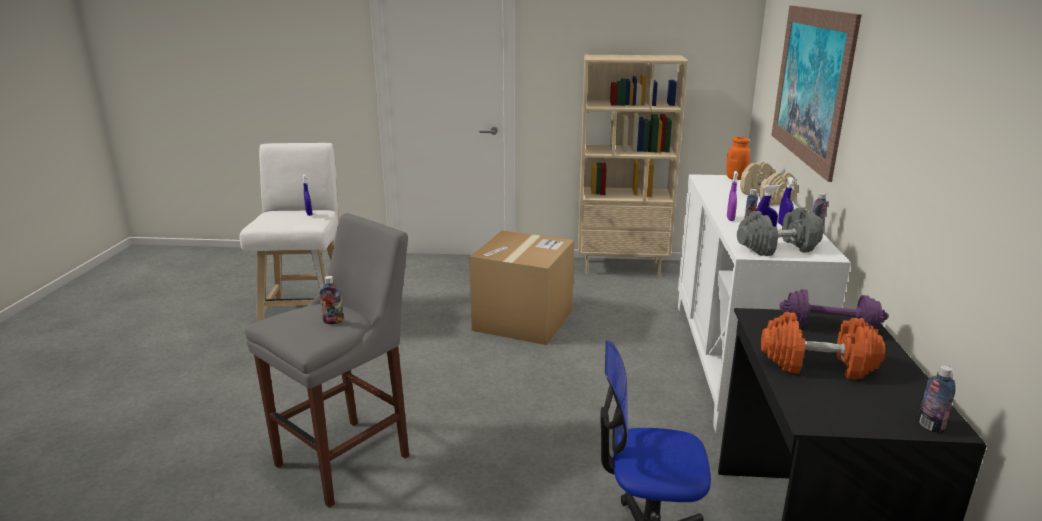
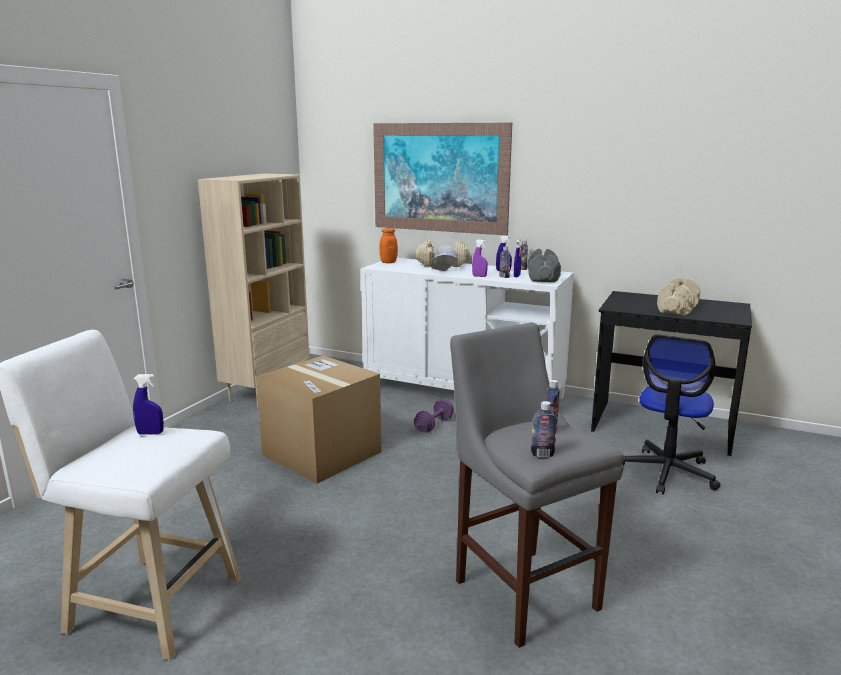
camera: 70 degrees left, 5 degrees down
(721, 203) = (443, 273): none -> white hard hat
(817, 364) = (677, 309): orange dumbbell -> beige dumbbell
(829, 327) = (631, 299): purple dumbbell -> purple dumbbell (434, 425)
(930, 426) = (738, 306): bottle -> bottle (542, 454)

